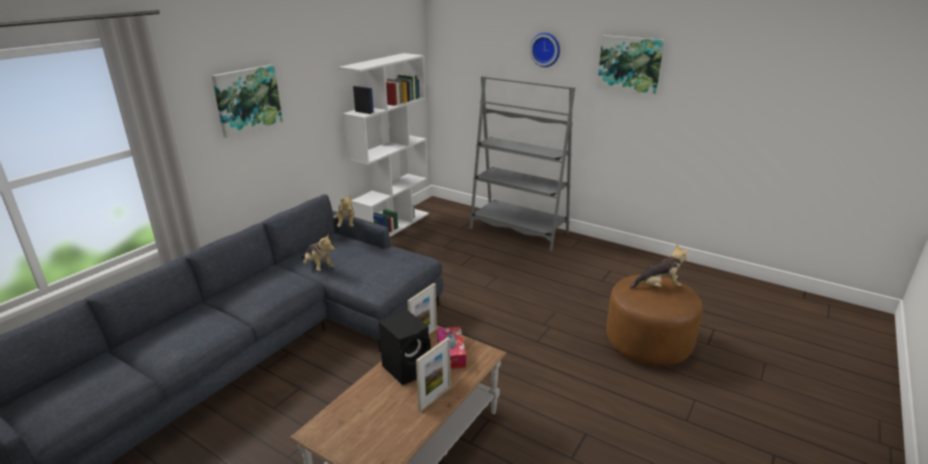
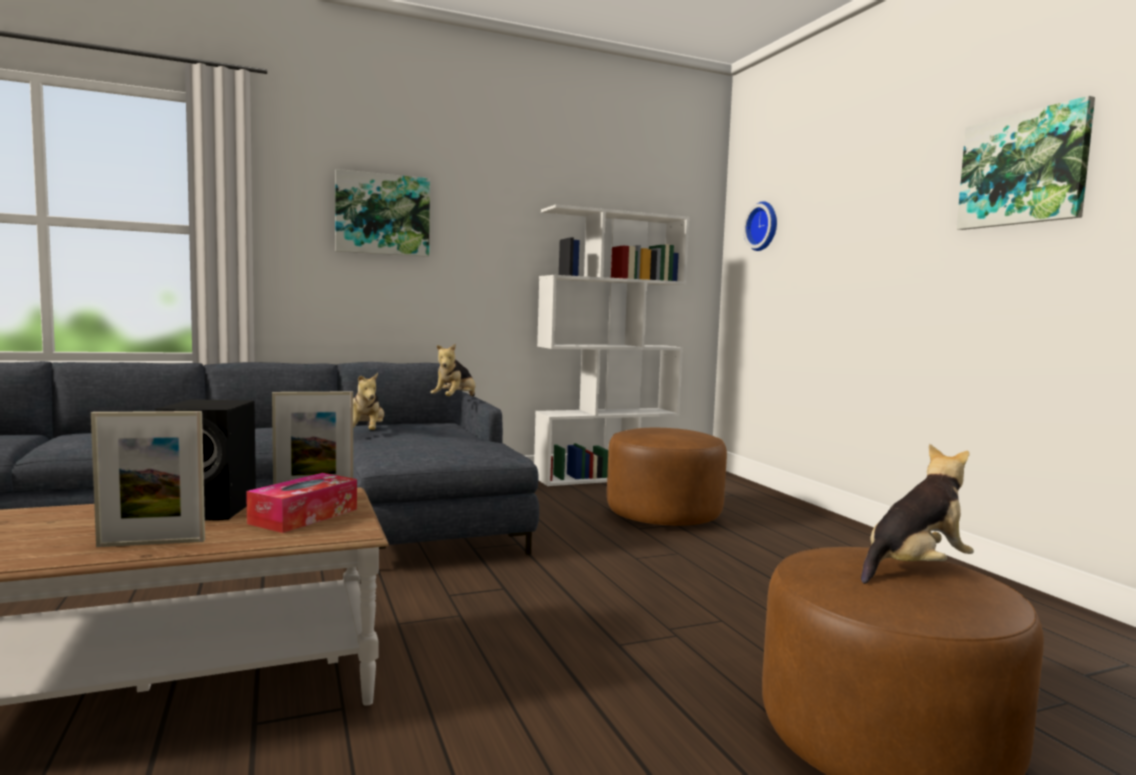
camera: 35 degrees right, 20 degrees down
(459, 249) = (664, 514): none -> brown ottoman
(518, 230) = (802, 519): grey bookcase -> none
(546, 49) = (875, 184): wall clock -> wall clock (764, 226)
(658, 286) = (914, 568): plush toy -> plush toy turned 60 degrees counterclockwise

